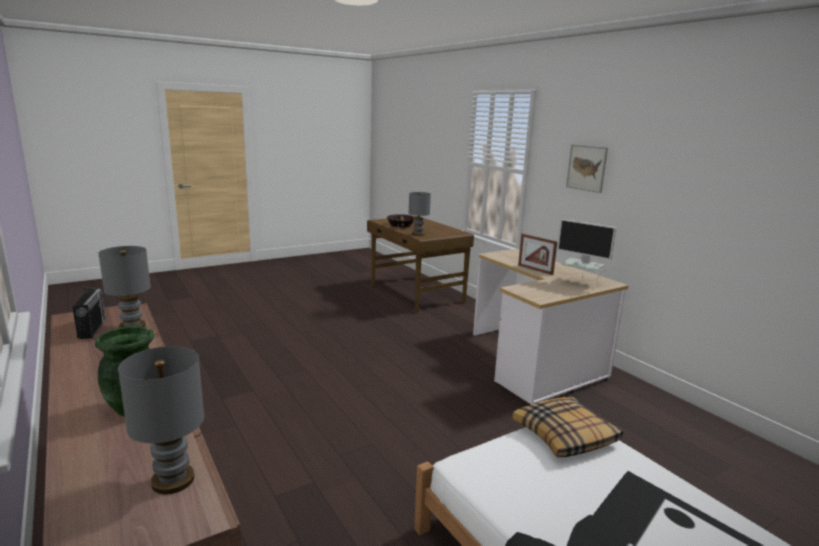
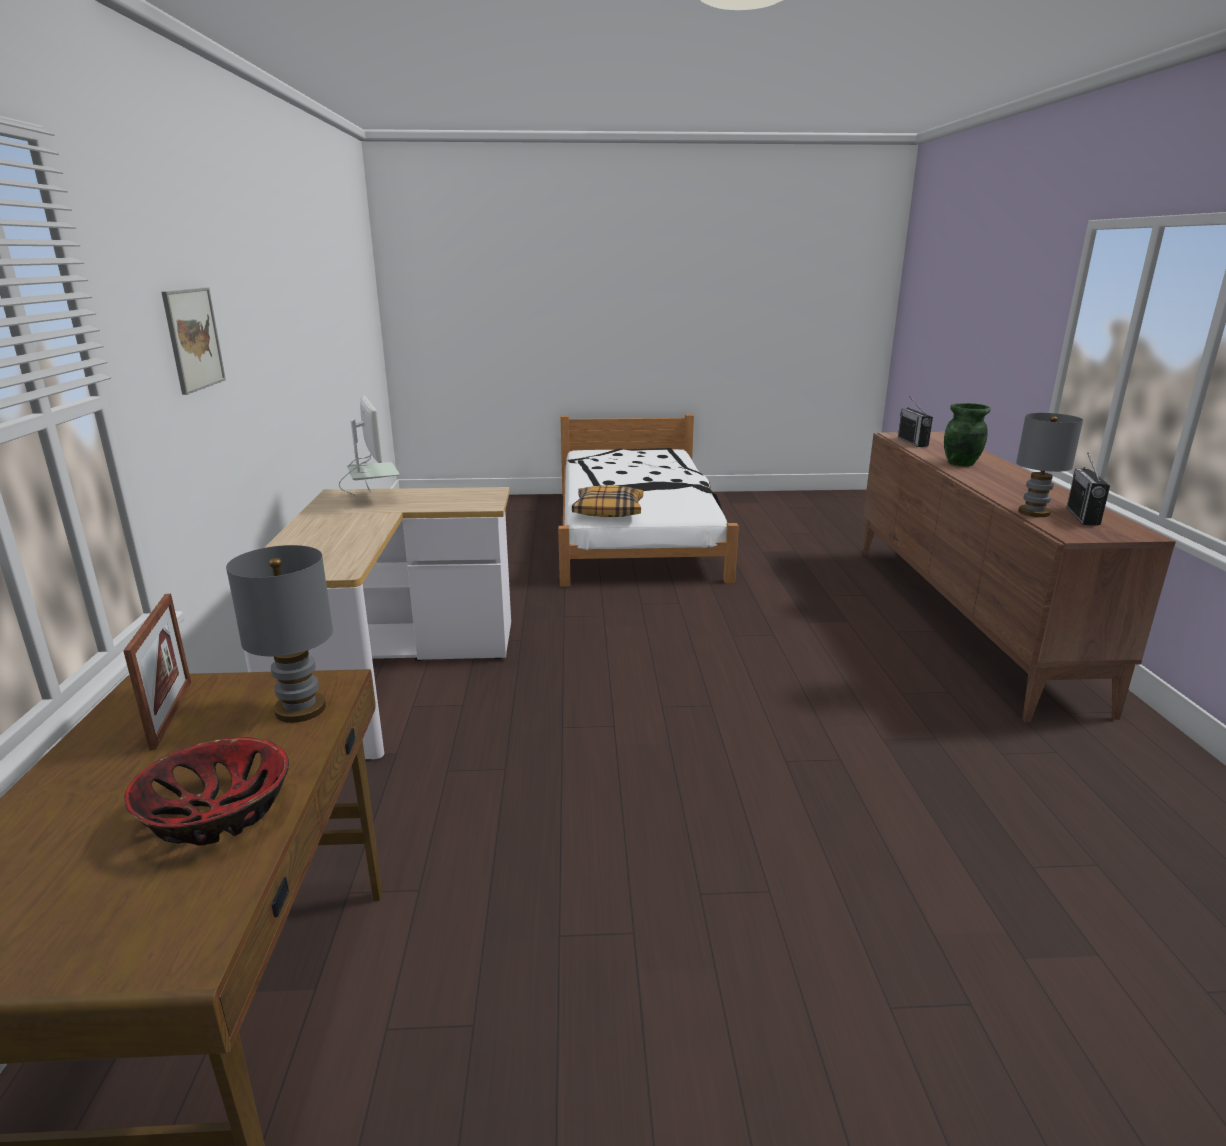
camera: 150 degrees left, 5 degrees up
(172, 480) = (912, 442): grey table lamp -> radio
(535, 269) = (368, 526): picture frame -> picture frame (171, 714)

